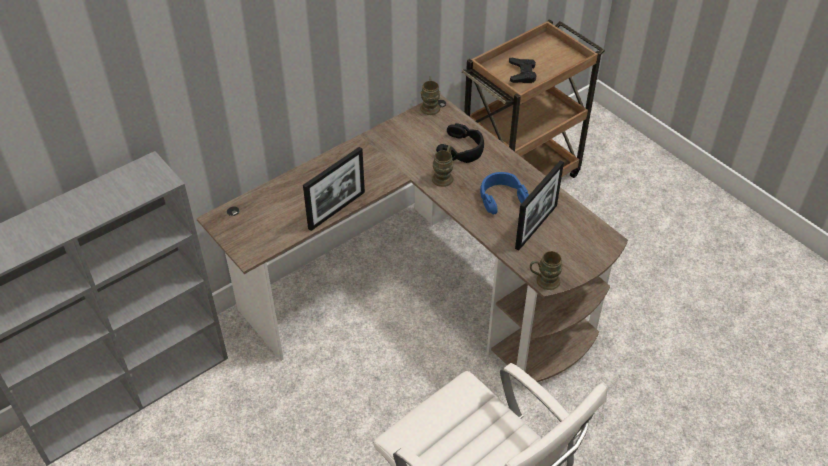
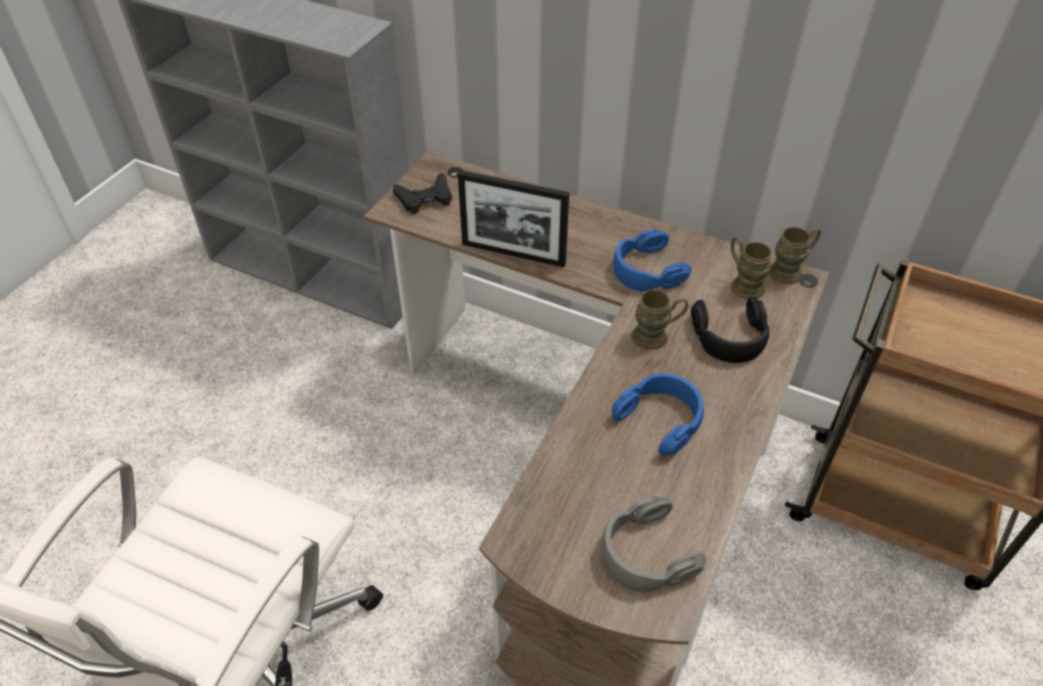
camera: 65 degrees right, 0 degrees up
(391, 159) = (646, 270): none -> blue headphones
(522, 73) = (954, 340): black game controller -> black game controller (425, 198)
(536, 226) = (627, 486): picture frame -> none
(543, 281) = (510, 535): brown mug -> brown mug (742, 284)
(577, 235) = (646, 553): none -> grey headphones

